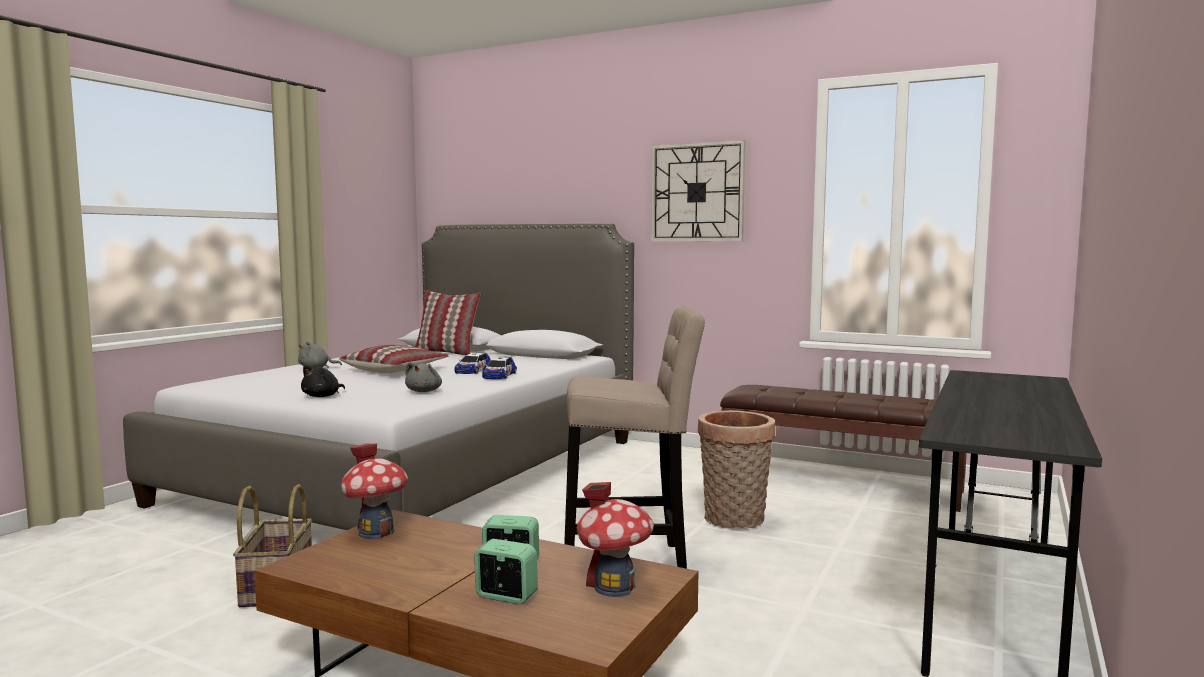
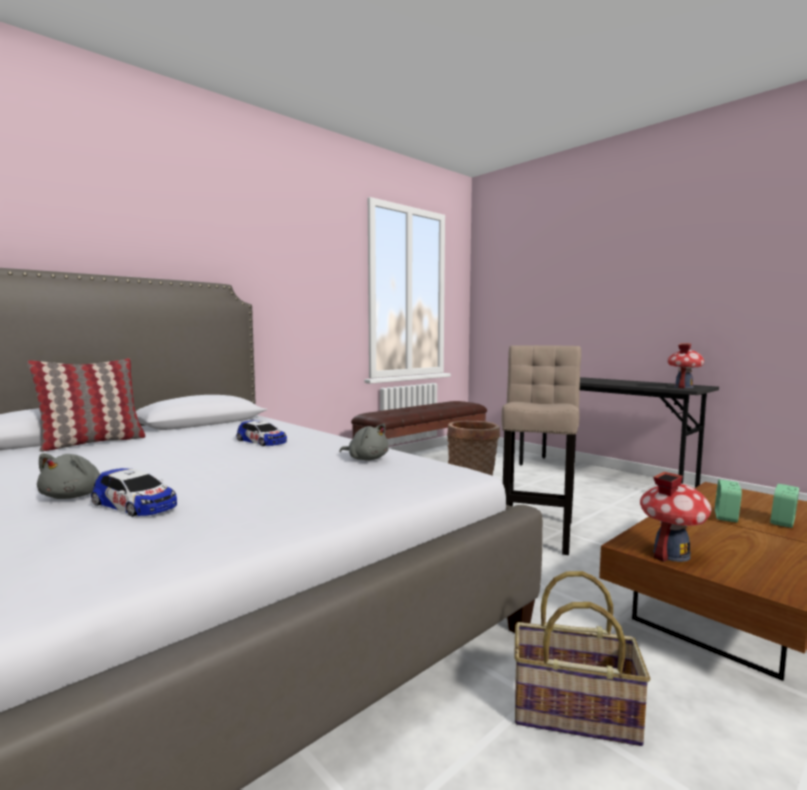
camera: 70 degrees left, 0 degrees up
(323, 396) = (345, 494): black plush toy -> none
(395, 370) = (195, 462): pillow -> none
(499, 375) = (308, 437): toy car -> toy car (135, 504)
(614, 587) = (745, 498): toy house -> toy house (683, 387)
(697, 192) = (294, 265): wall clock -> none

